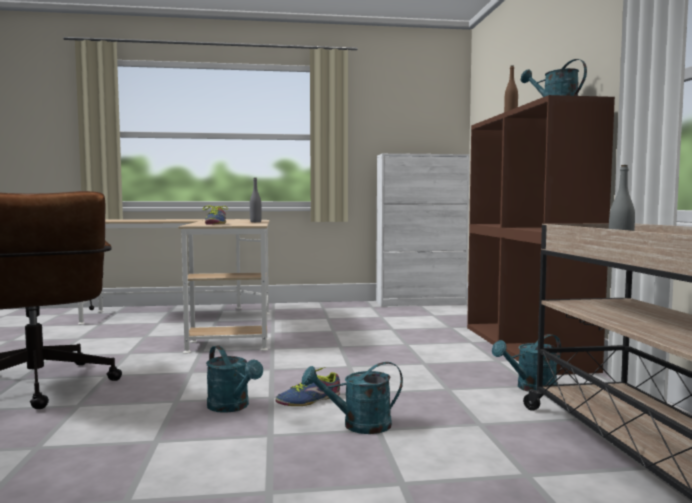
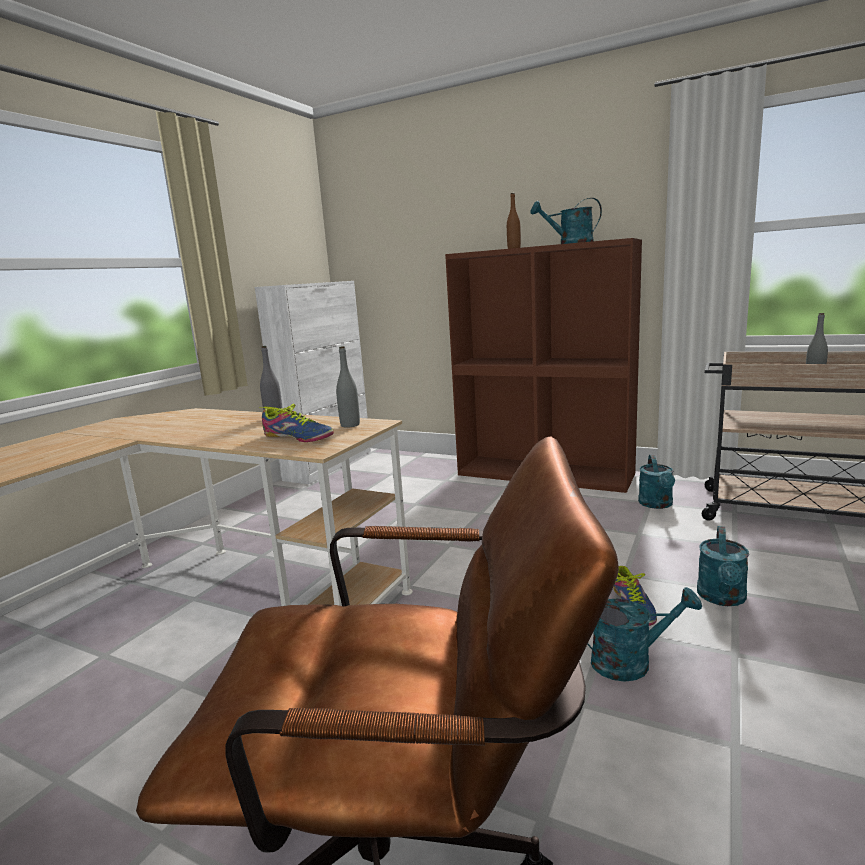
camera: 55 degrees left, 10 degrees up
(247, 224) = (350, 425): none -> grey bottle

